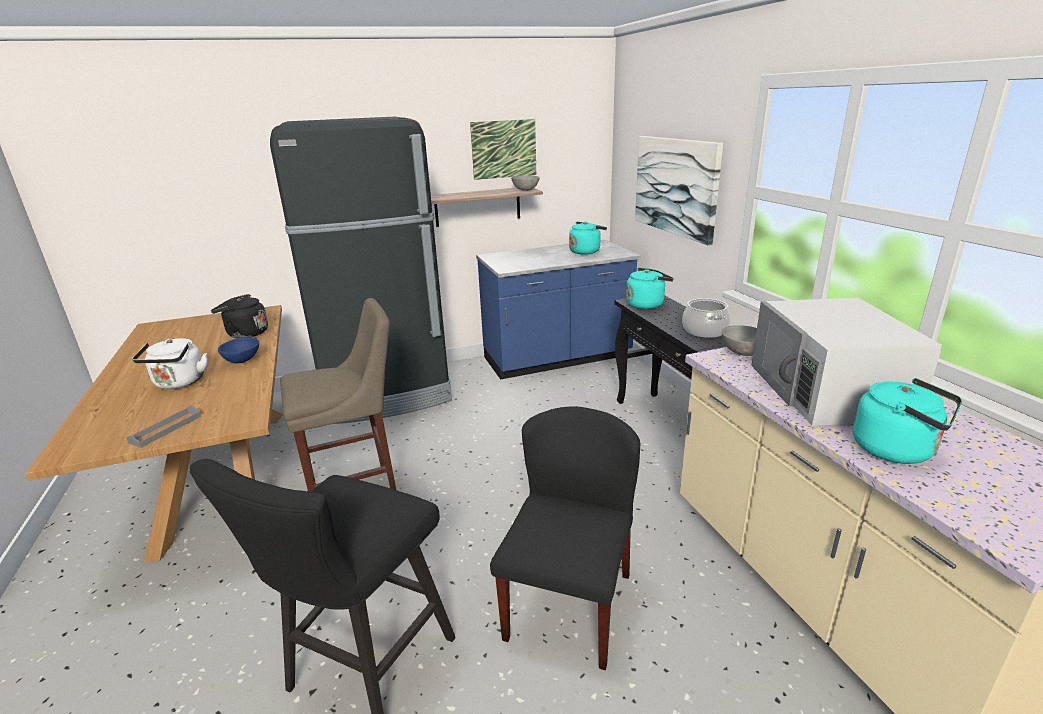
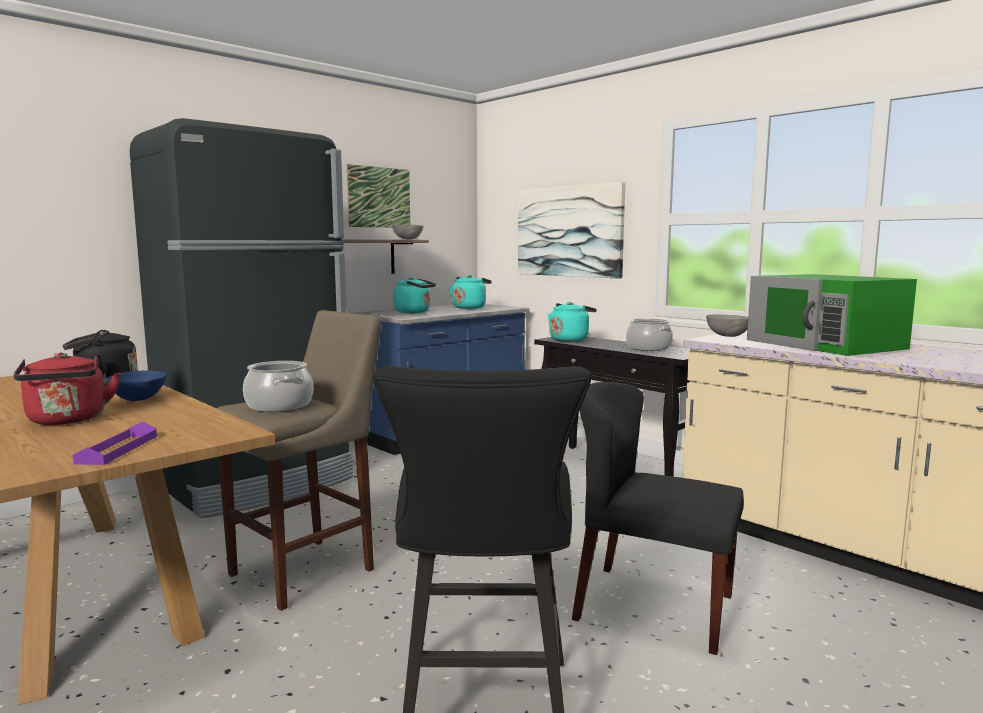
camera: 25 degrees left, 15 degrees down
(166, 429) = (118, 449): grey tray -> purple tray
(179, 383) = (67, 420): white kettle -> red kettle
(316, 382) = (278, 405): none -> cooking pot
(568, 604) = (652, 607): black chair -> black chair turned 60 degrees counterclockwise
(828, 391) = (825, 344): white microwave -> green microwave
(897, 450) = (922, 358): turquoise kettle -> turquoise kettle (415, 312)

